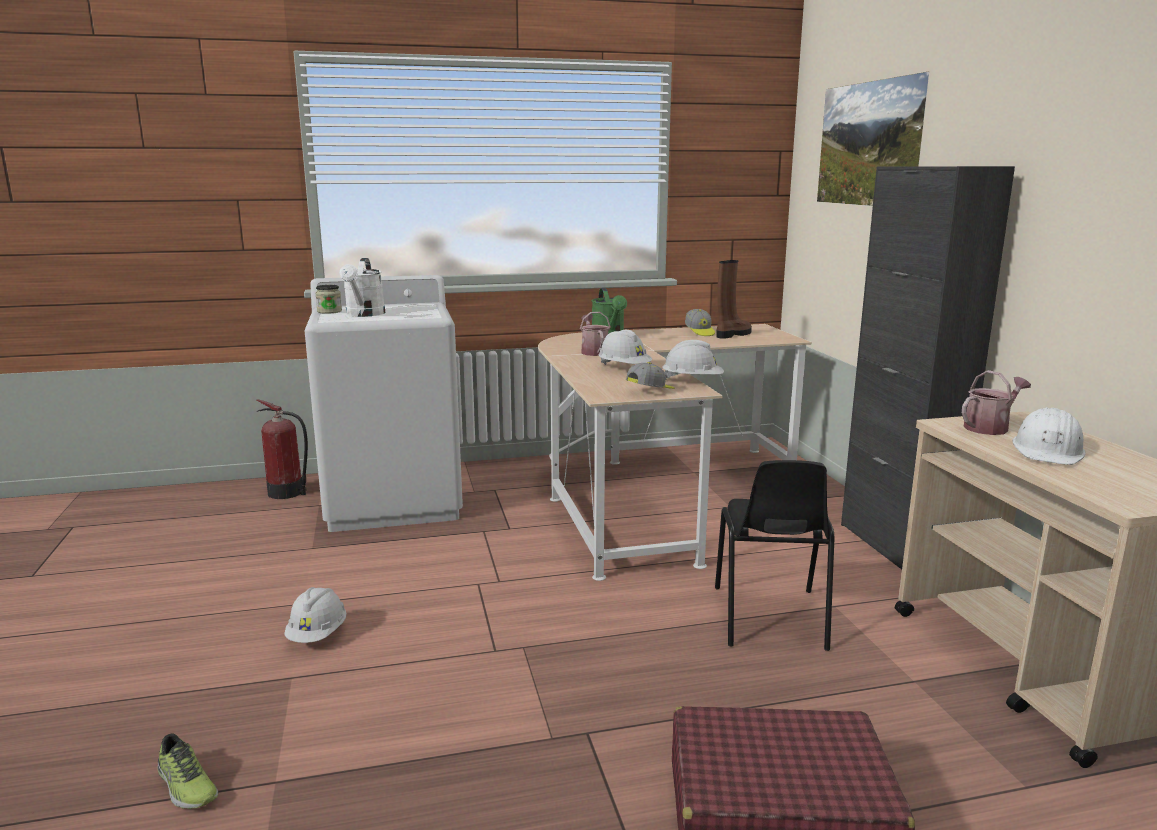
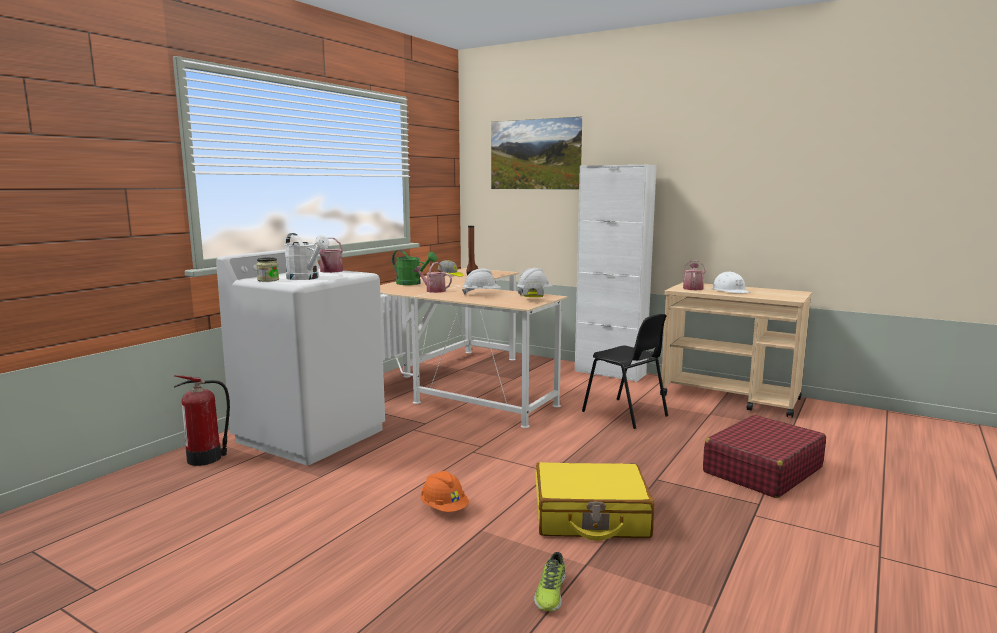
camera: 45 degrees left, 5 degrees down
(186, 786) = (550, 592): shoe -> shoe turned 105 degrees clockwise
(318, 634) = (444, 508): white hard hat -> orange hard hat
(404, 731) = (590, 517): none -> yellow suitcase
(423, 309) = (330, 271): none -> watering can
(895, 545) = (610, 373): black cabinet -> white cabinet

